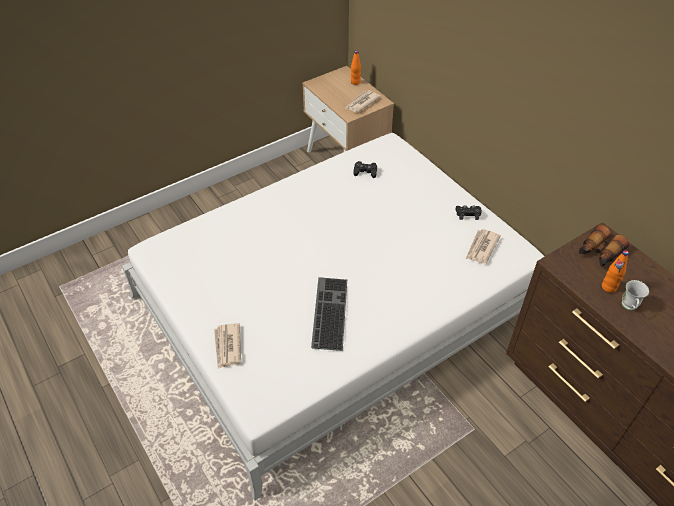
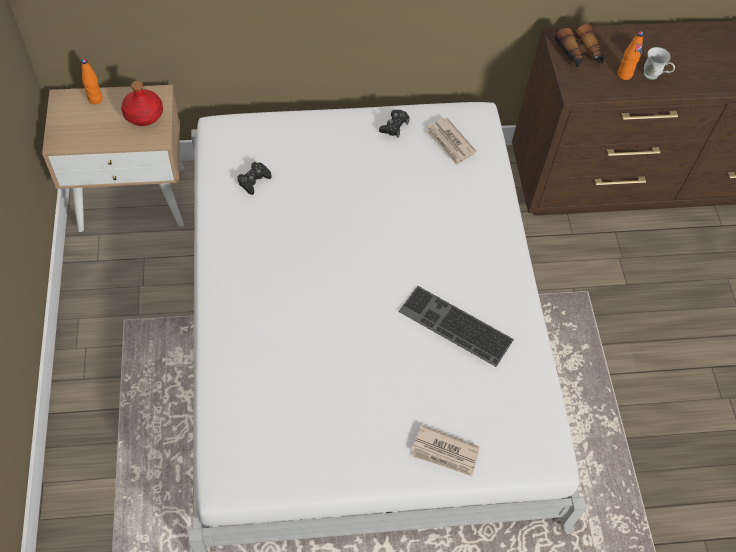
camera: 65 degrees left, 10 degrees up
(361, 103) = (144, 115): newspaper -> red bottle

